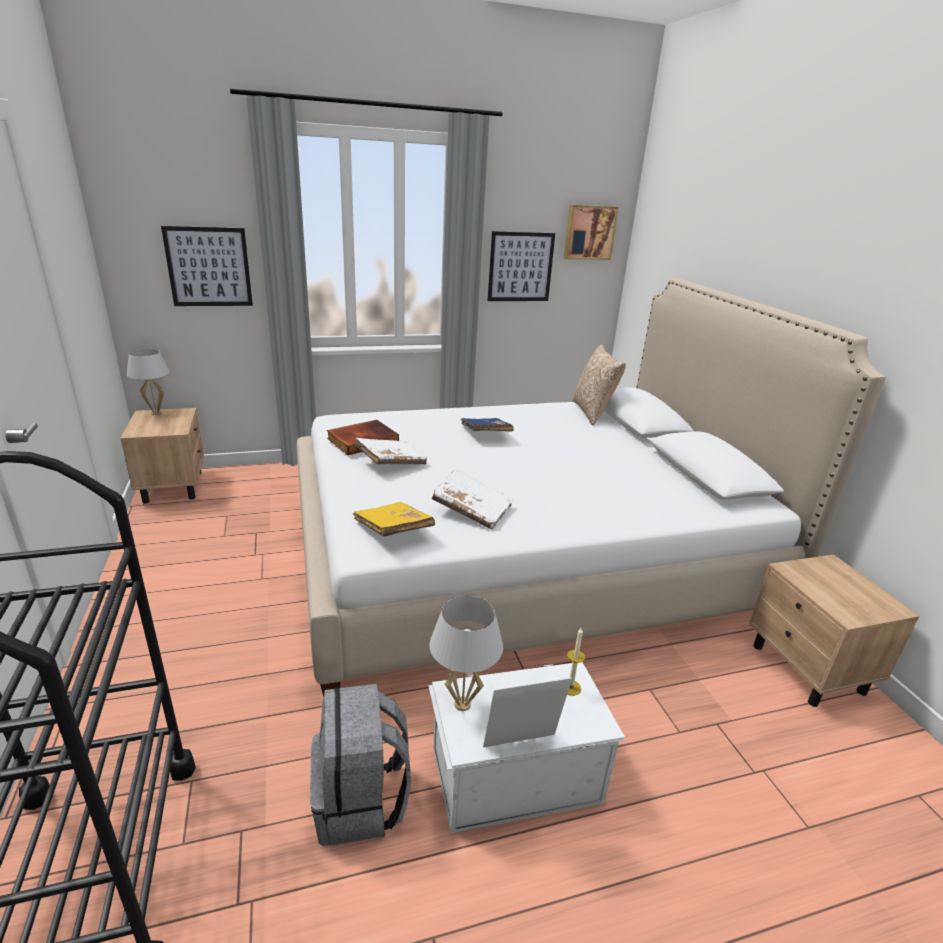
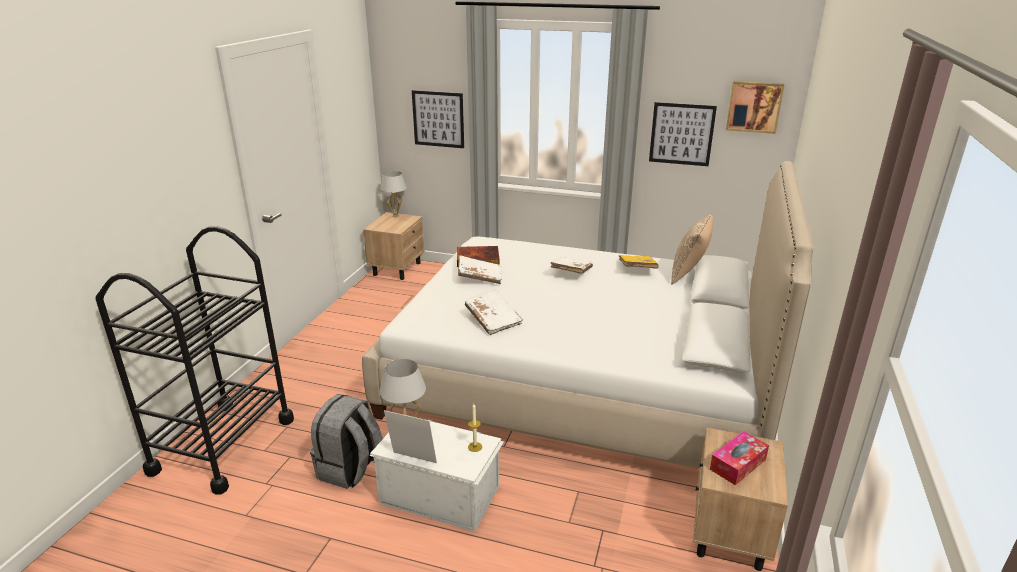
camera: 35 degrees right, 0 degrees up
(393, 530) = (430, 319): yellow book -> yellow book (637, 269)
(485, 434) = (571, 272): blue book -> white book
(838, 592) = (738, 464): none -> tissue box

